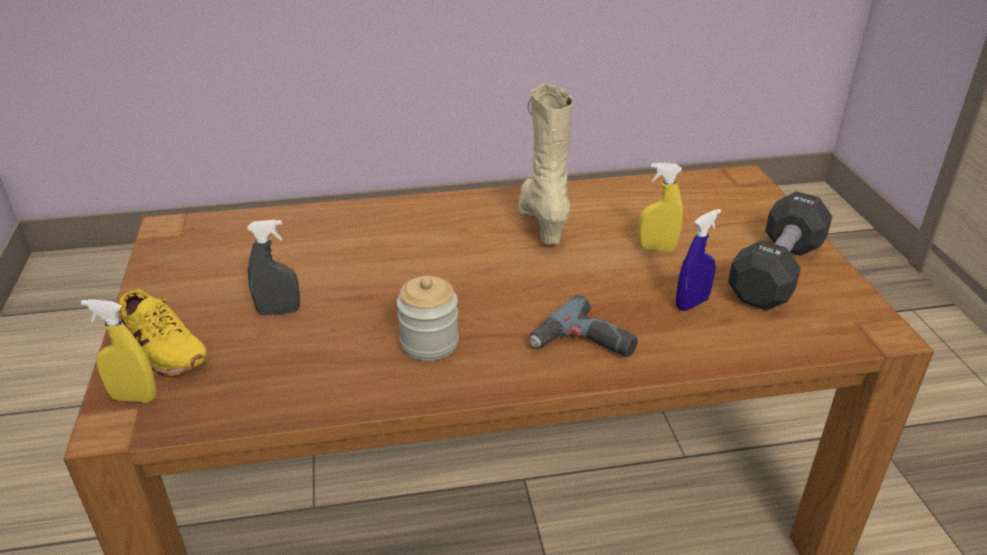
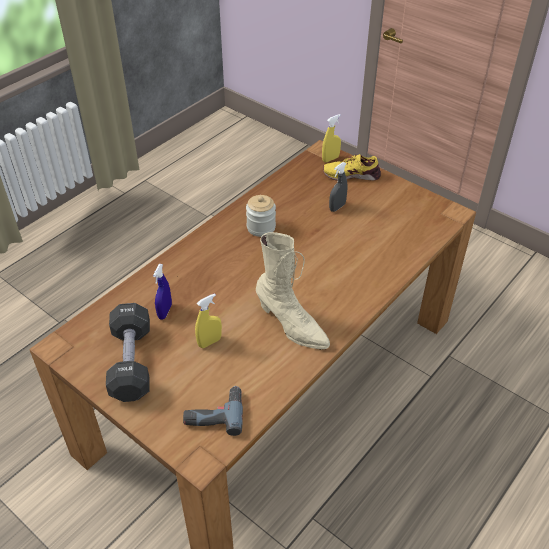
camera: 140 degrees right, 10 degrees up
(583, 345) = (197, 260): power drill -> power drill (214, 413)

